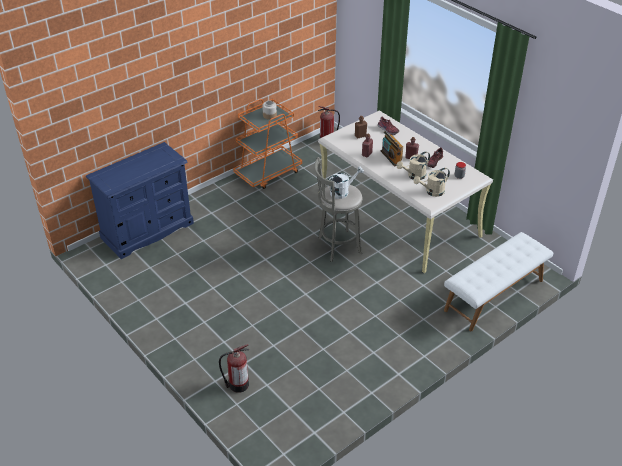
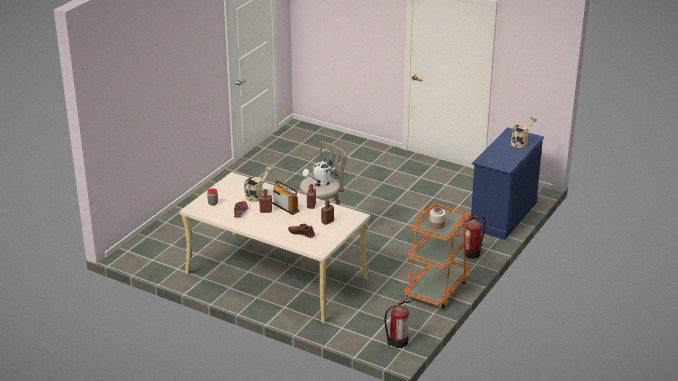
camera: 160 degrees right, 10 degrees down
(237, 385) = (344, 146): fire extinguisher -> fire extinguisher (472, 253)
(432, 192) = (235, 185): beige watering can -> beige watering can (521, 142)
(494, 296) = (167, 229): white bench -> none

